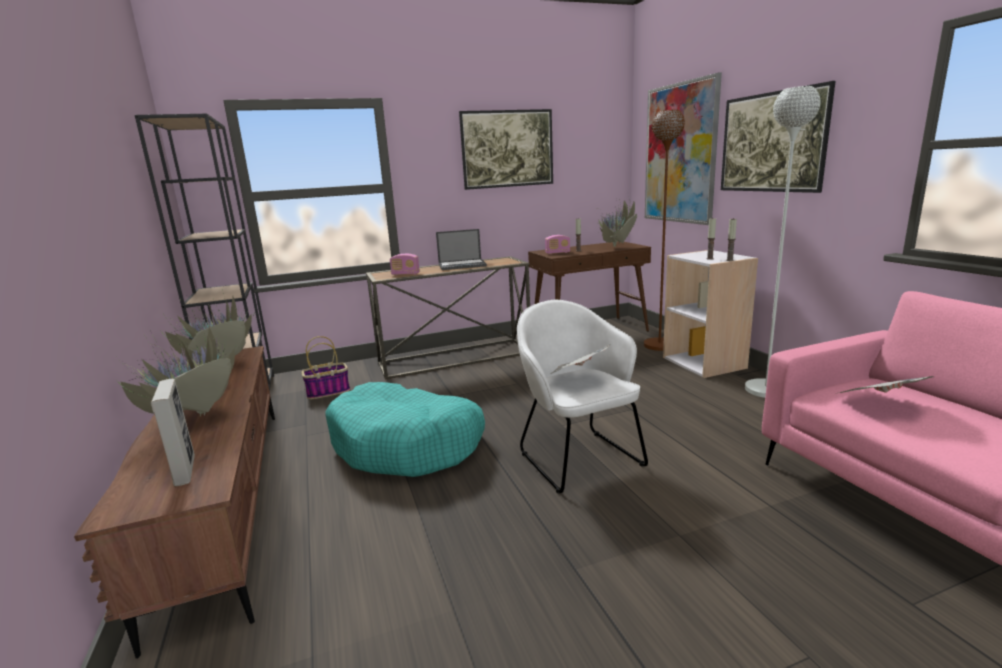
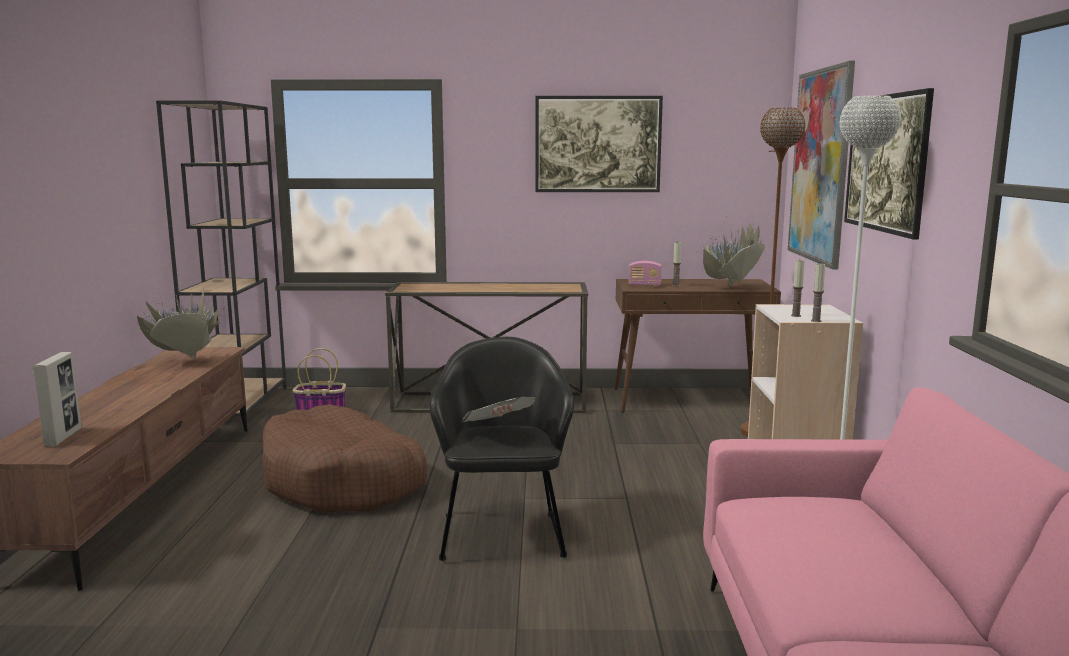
camera: 20 degrees right, 5 degrees down
(196, 421) = (113, 402): potted plant -> none
(405, 274) = (431, 289): radio -> none
(407, 445) = (343, 482): turquoise dog bed -> brown dog bed
(462, 265) = (509, 286): laptop -> none
(577, 456) = (502, 531): white armchair -> black armchair
(878, 404) = (795, 523): newspaper -> none

